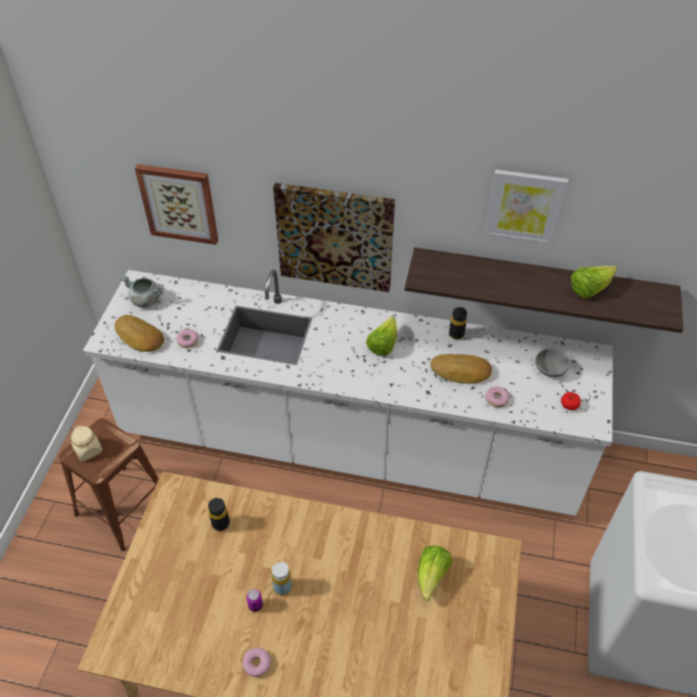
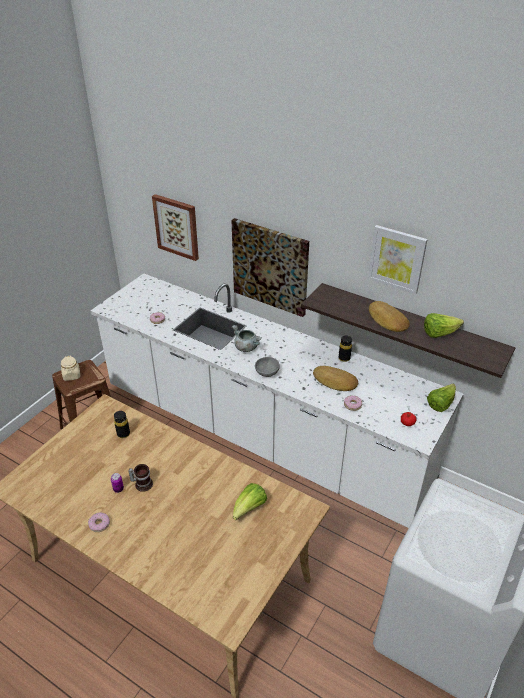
camera: 20 degrees right, 10 degrees down
(139, 337) = (128, 311): bread -> bread (387, 320)
(146, 300) = (144, 292): grey cooking pot -> grey cooking pot (246, 347)
(282, 587) = (142, 483): yellow bottle -> mug
(383, 344) = (287, 352): lettuce -> lettuce (440, 404)
(550, 370) = (404, 397): grey bowl -> grey bowl (266, 373)

